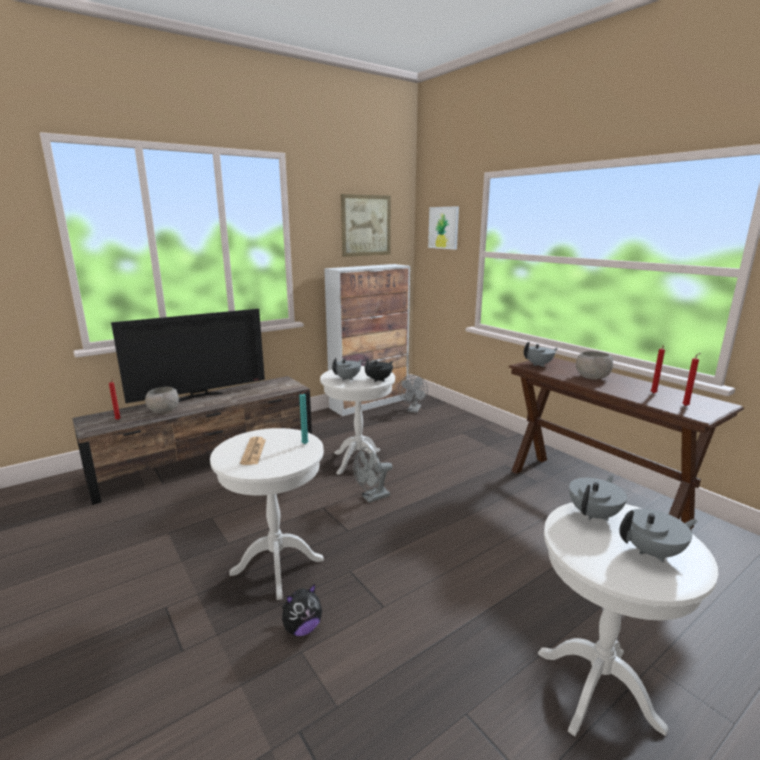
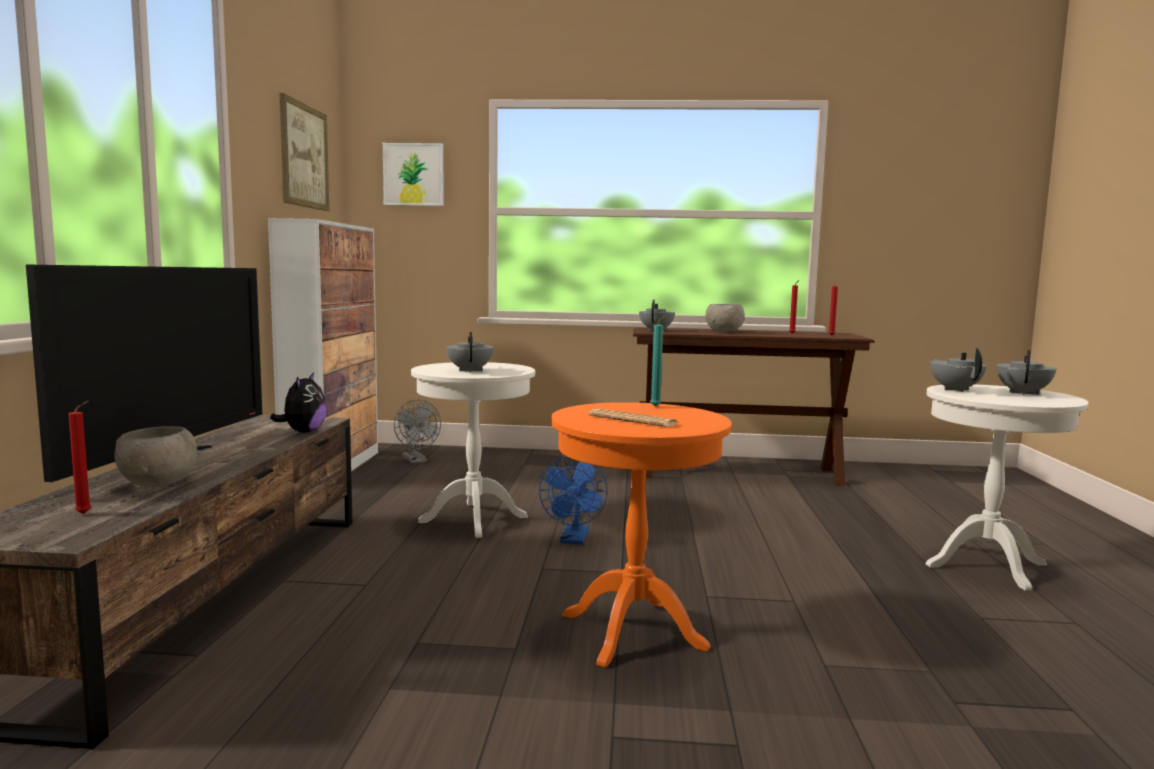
camera: 50 degrees left, 10 degrees down
(277, 566) = (633, 631): white side table -> orange side table
(302, 628) = (782, 652): plush toy -> plush toy (303, 432)
(372, 498) = (574, 540): grey fan -> blue fan
(379, 380) = (513, 367): black teapot -> none

